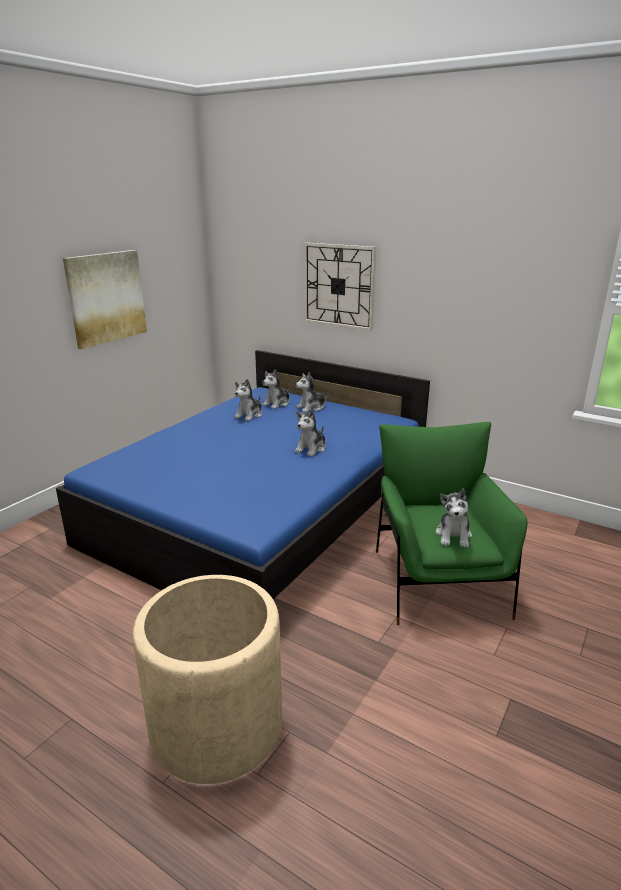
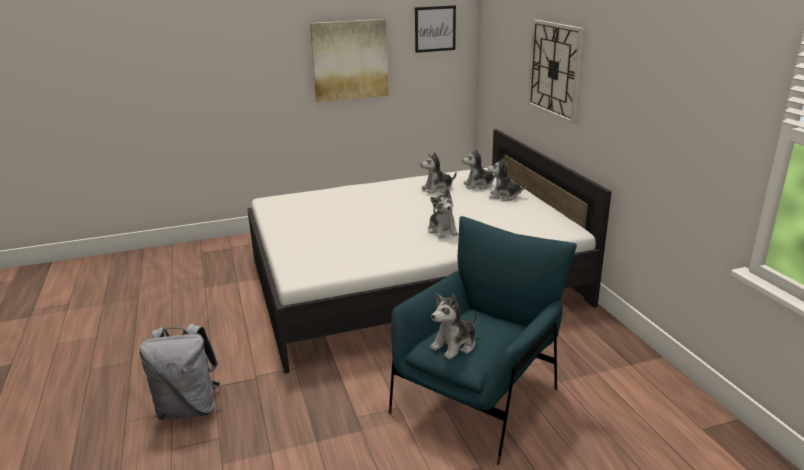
camera: 40 degrees right, 0 degrees up
(176, 258) = (435, 29): none -> picture
(217, 725) = (189, 408): beige planter -> grey backpack
(261, 509) = (411, 280): blue bed -> white bed
(311, 449) = (442, 231): plush toy -> plush toy turned 90 degrees counterclockwise
(438, 579) = (478, 397): green armchair -> blue armchair

